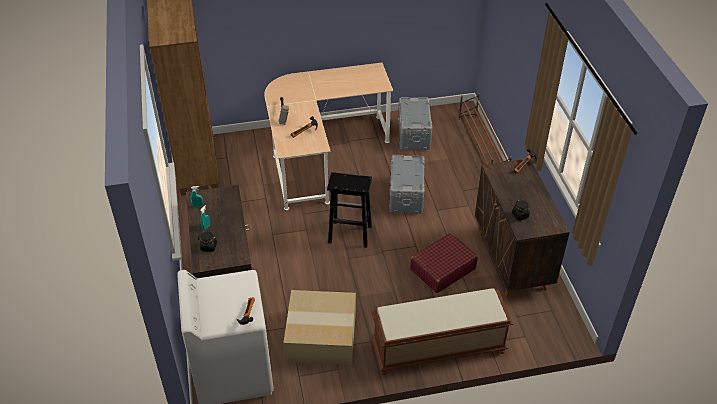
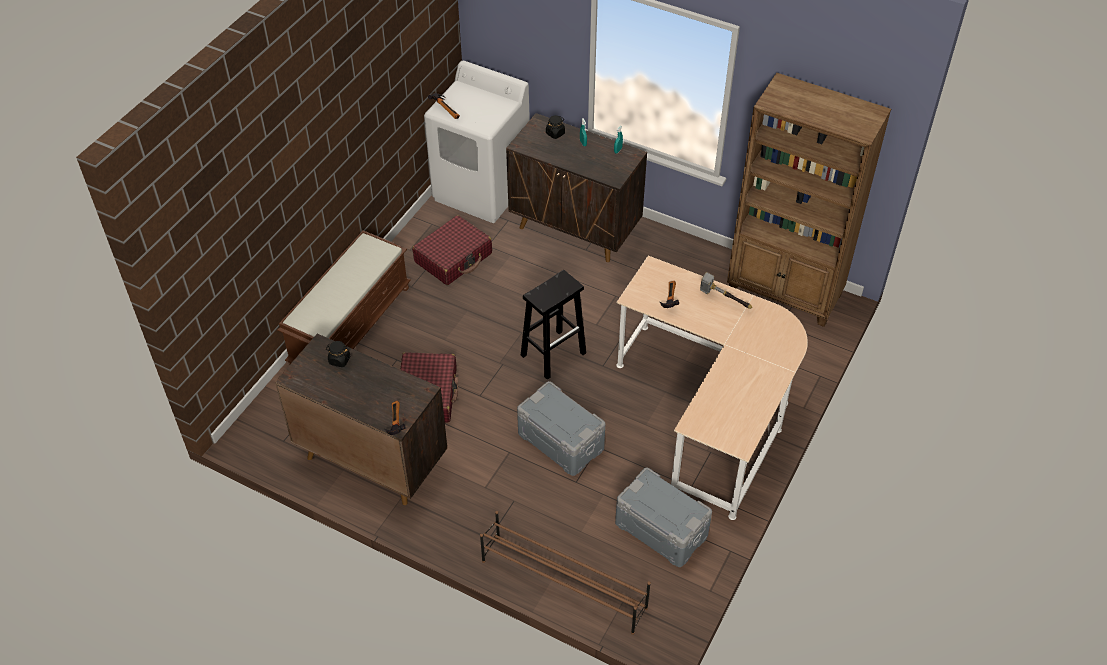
camera: 130 degrees right, 5 degrees up
(320, 337) = (453, 258): cardboard box -> red suitcase

